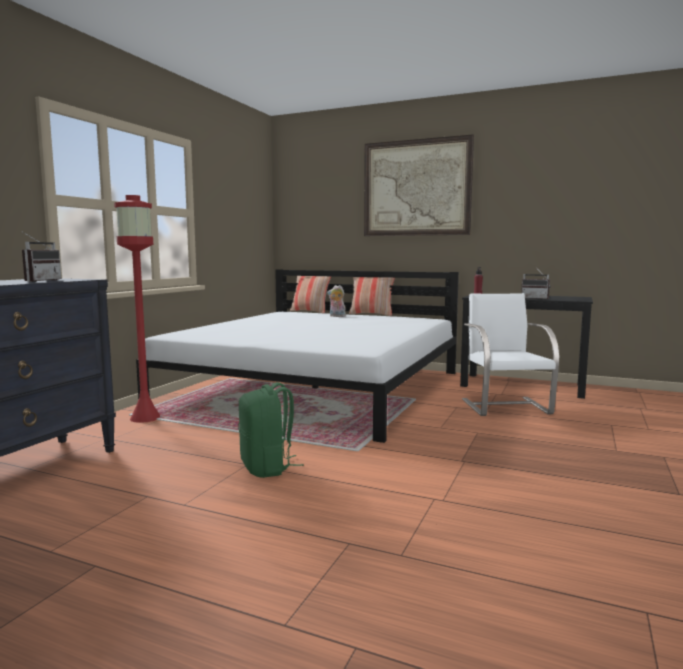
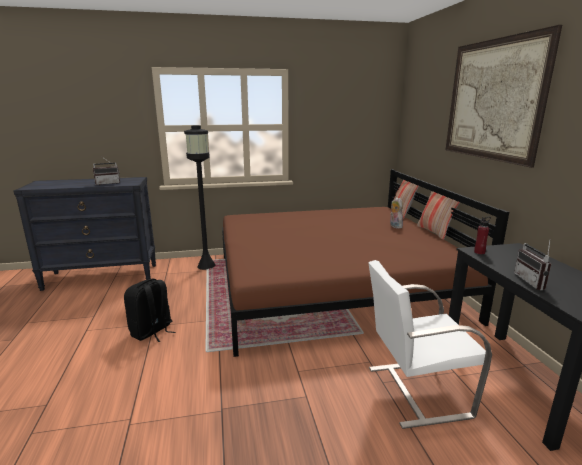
camera: 55 degrees right, 10 degrees up
(145, 417) = (206, 266): red floor lamp -> black floor lamp
(267, 468) = (152, 331): green backpack -> black backpack
(317, 387) = (332, 284): white bed -> brown bed
(505, 406) = (415, 391): white chair -> white chair turned 150 degrees counterclockwise

